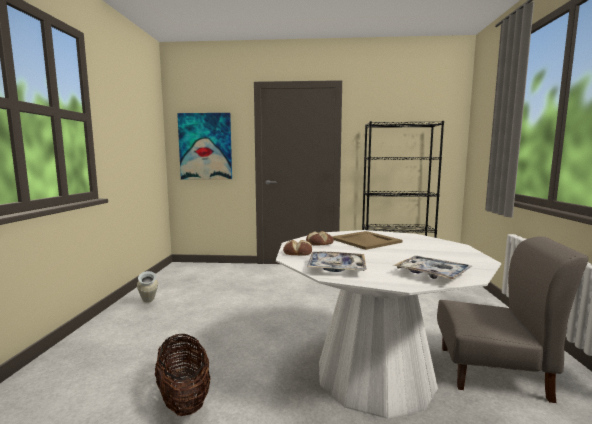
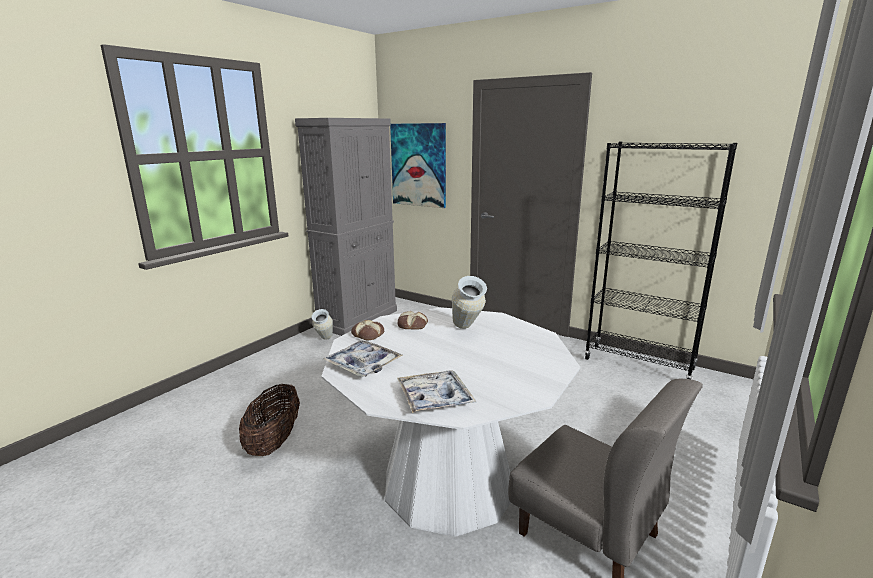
camera: 30 degrees right, 10 degrees up
(164, 282) = (358, 318): none -> grey cabinet
(365, 240) = (467, 332): beige tray -> vase

